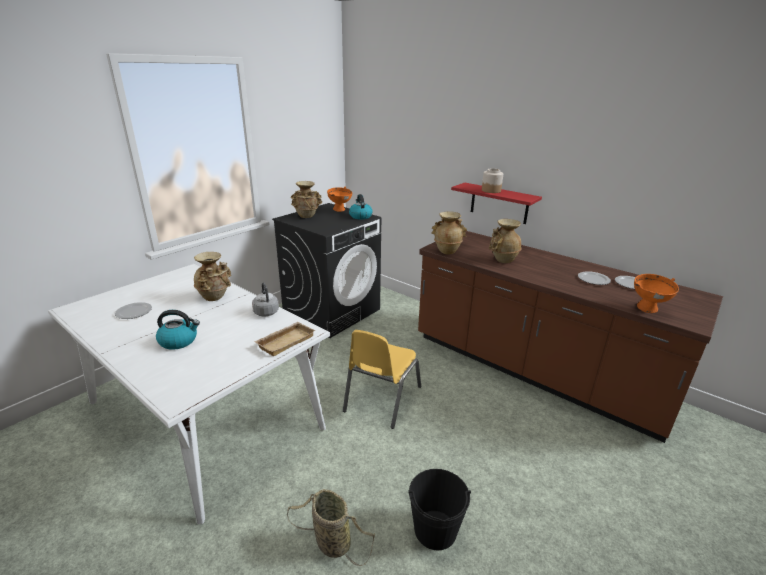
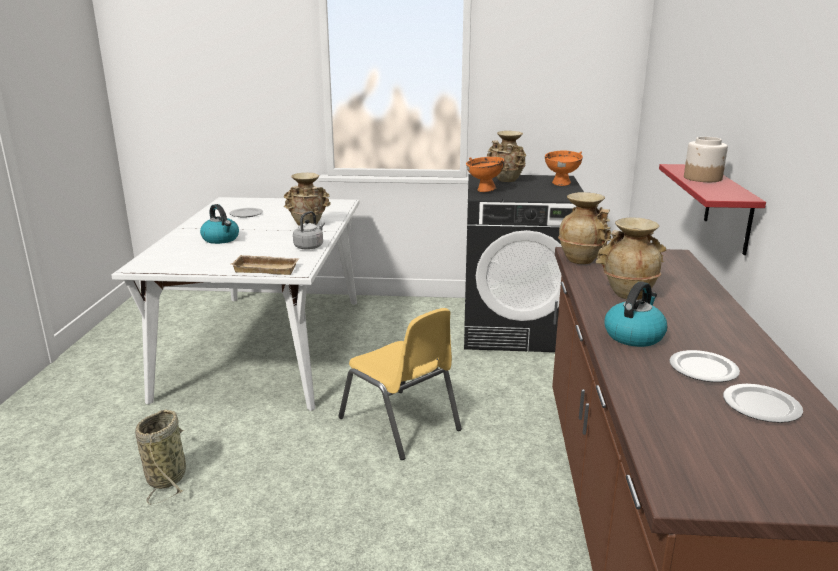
camera: 55 degrees right, 5 degrees down
(360, 216) = (565, 194): kettle -> kettle (634, 335)
(381, 398) = (400, 424): yellow chair -> yellow chair turned 120 degrees counterclockwise
(435, 530) = (227, 539): black bucket -> none
(648, 310) = (662, 434): orange bowl -> orange bowl (484, 191)

